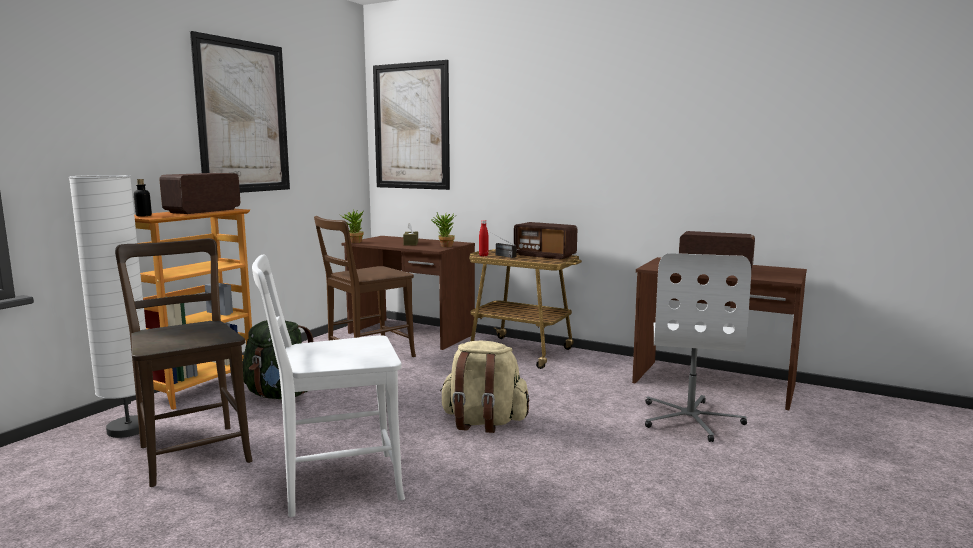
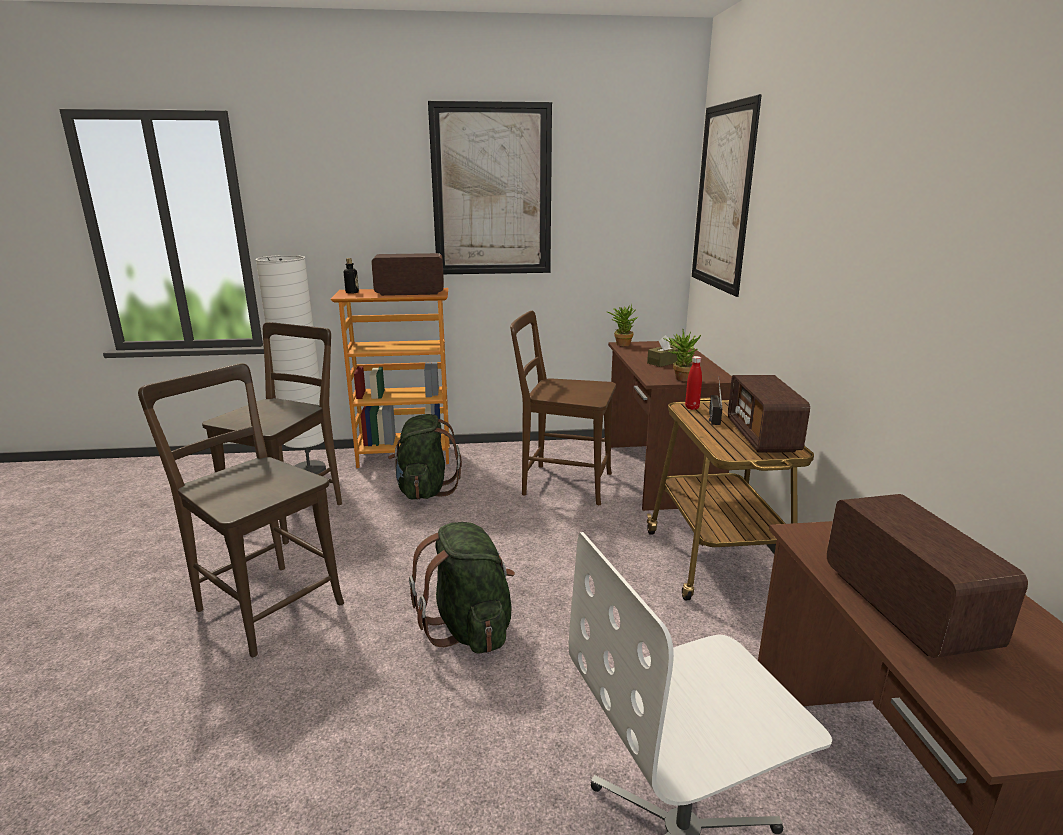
camera: 55 degrees right, 10 degrees up
(335, 484) = (265, 604): white chair -> brown chair
(483, 422) = (469, 627): beige backpack -> green backpack

